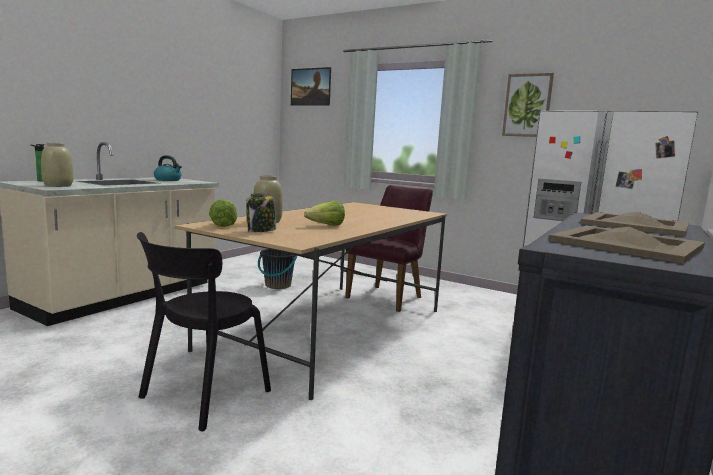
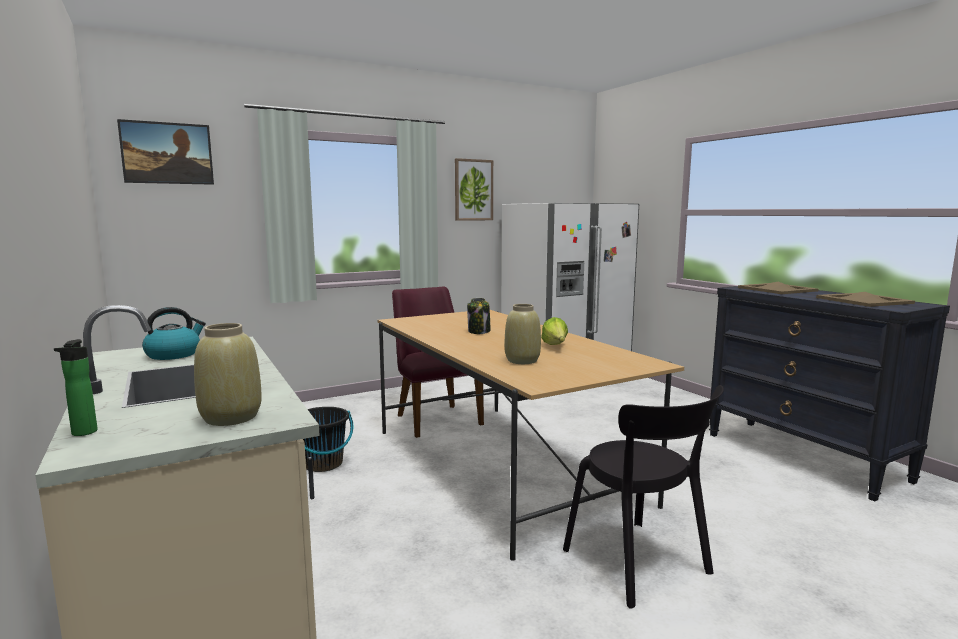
camera: 60 degrees left, 0 degrees up
(224, 225) = (539, 376): lettuce -> none
(261, 231) = (583, 368): jar -> jar (479, 331)

